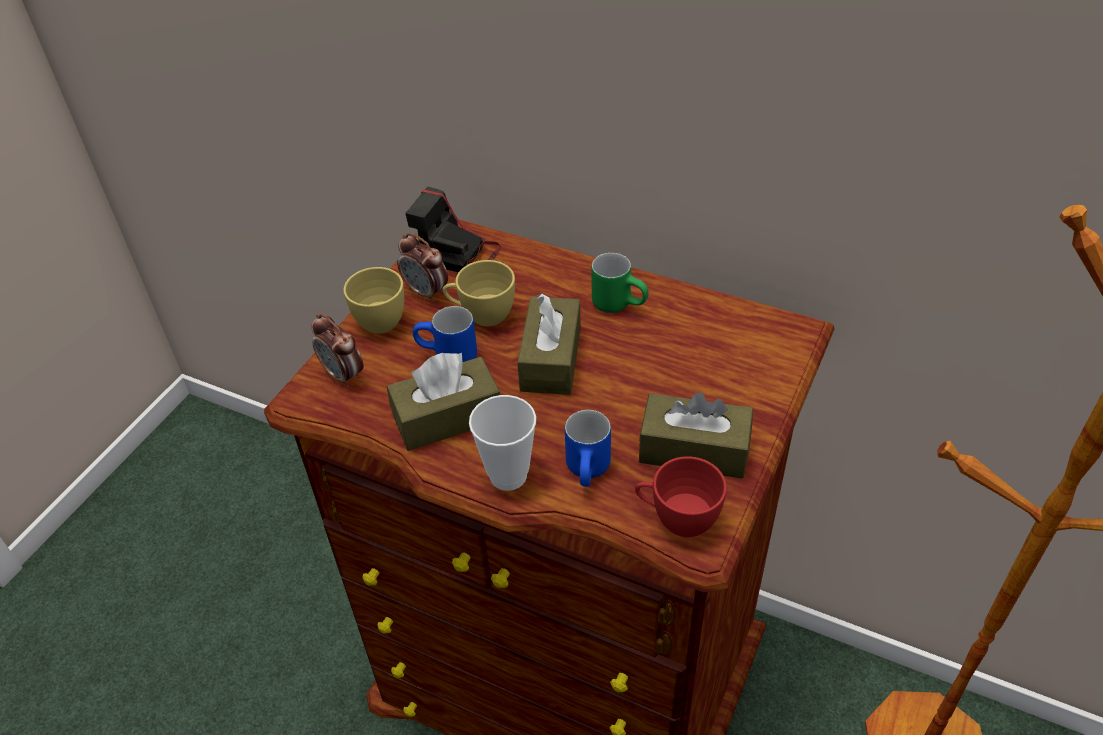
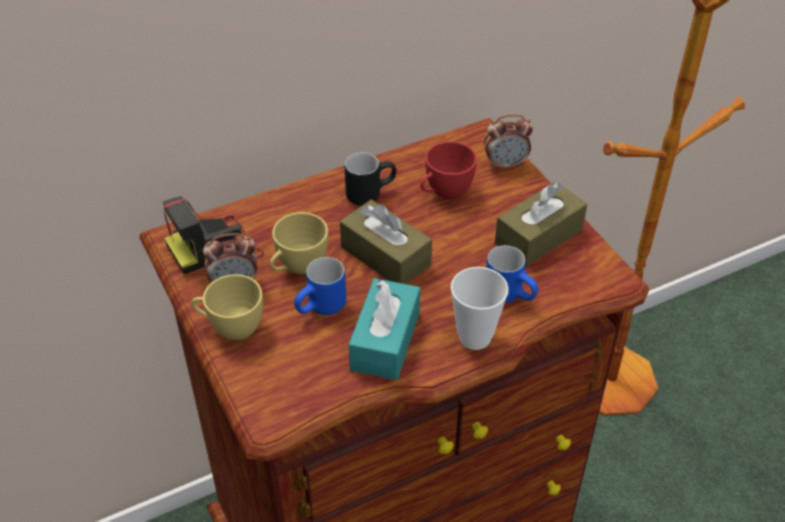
camera: 55 degrees left, 0 degrees up
(343, 375) = (273, 379): alarm clock -> alarm clock (505, 164)
(447, 417) = (385, 341): brown tissue box -> turquoise tissue box
(620, 303) = (369, 192): green mug -> black mug
(677, 519) = (587, 277): red cup -> red cup (444, 193)

